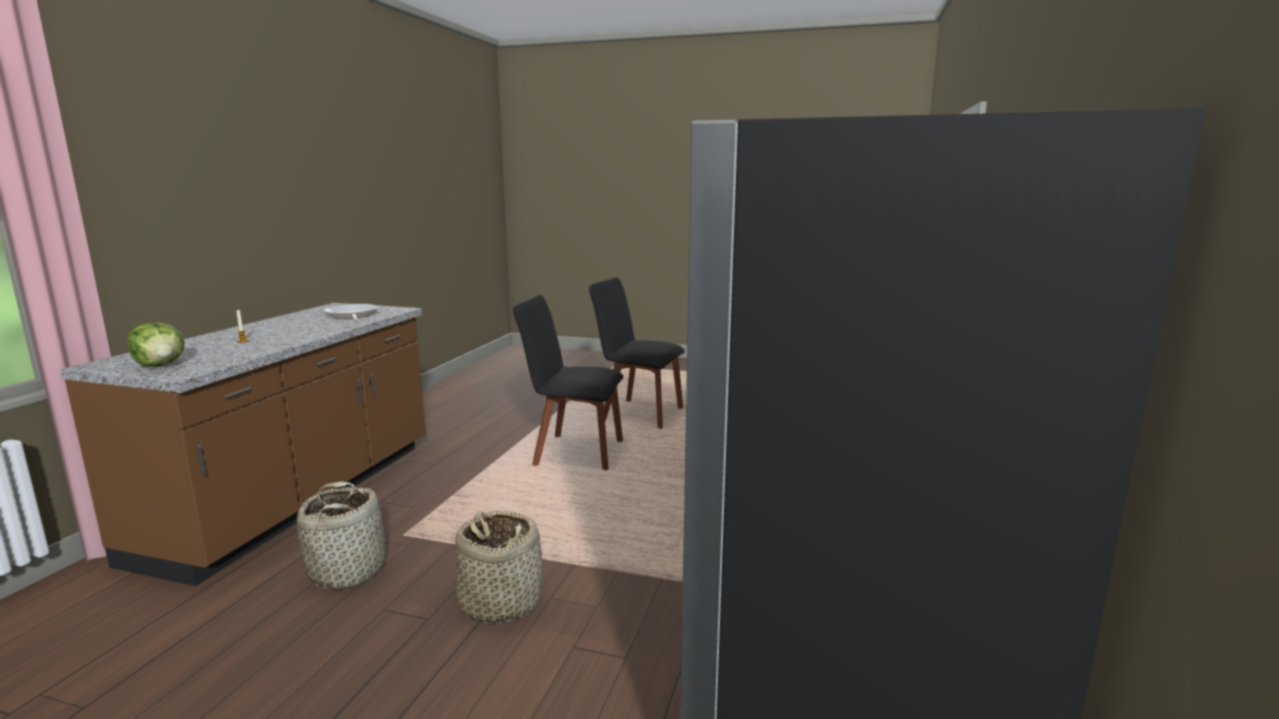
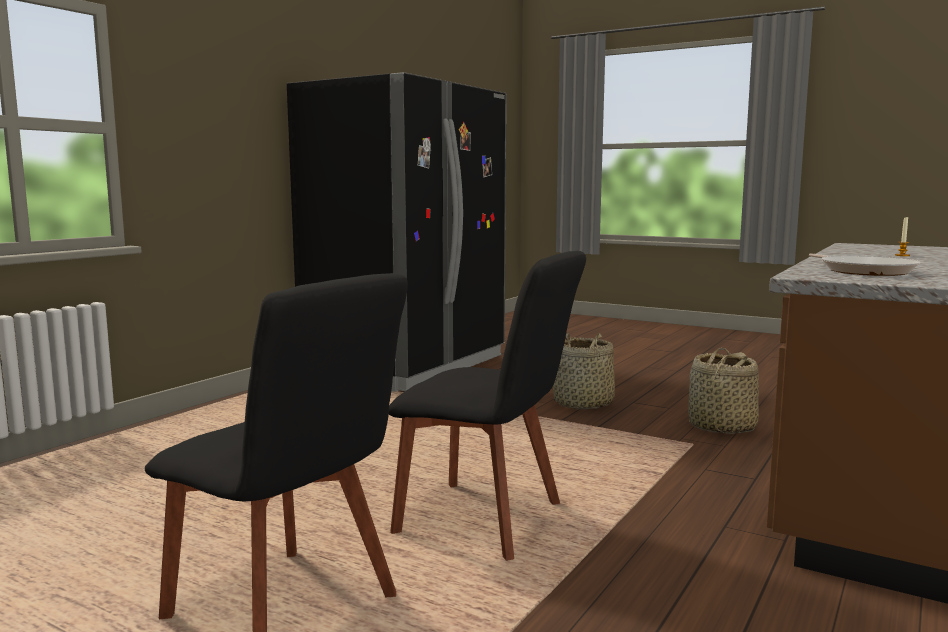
camera: 165 degrees left, 5 degrees down
(161, 365) = (899, 247): lettuce -> none

